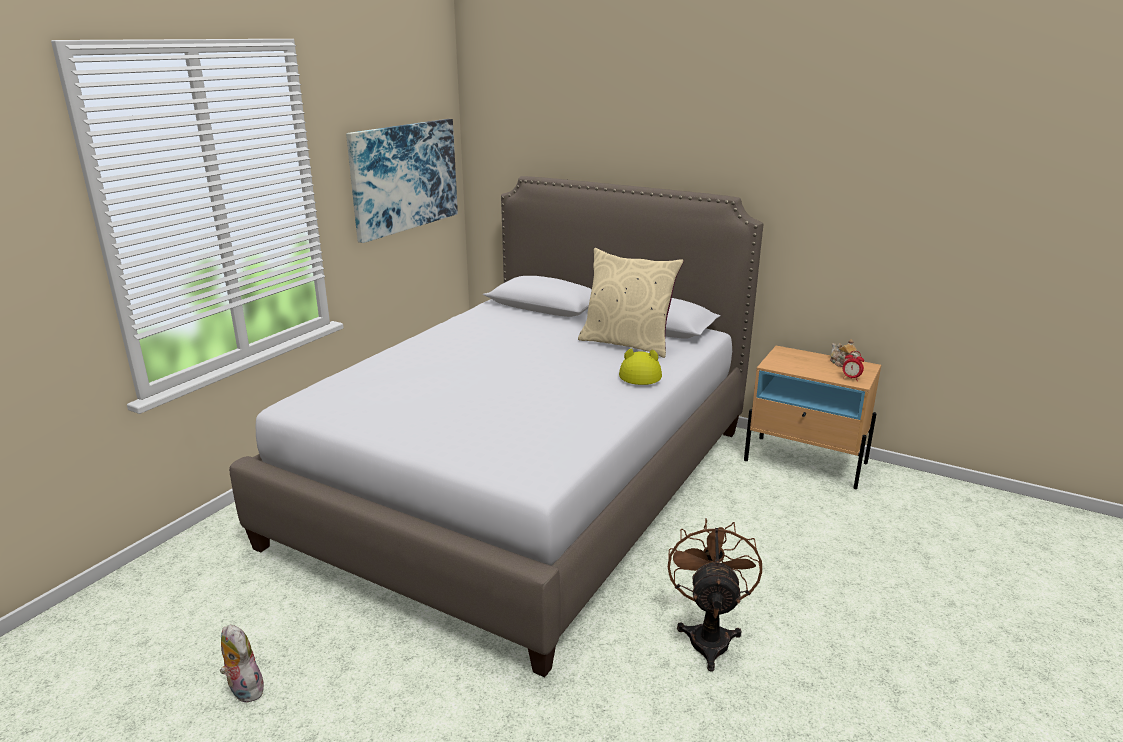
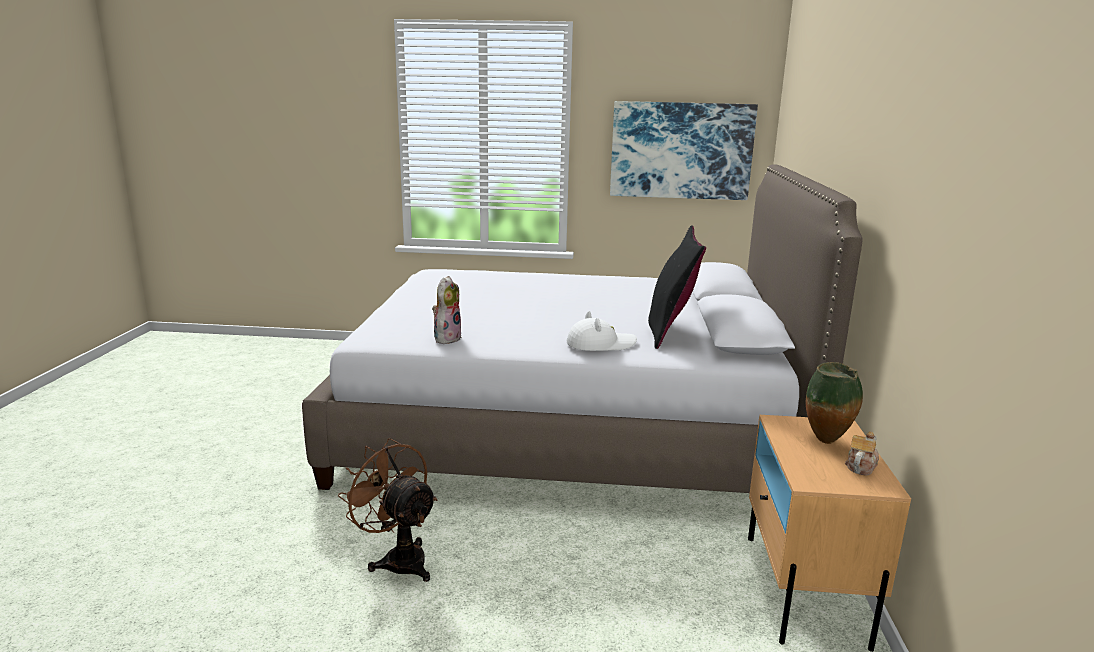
camera: 65 degrees right, 5 degrees down
(243, 690) = (281, 400): plush toy -> plush toy (447, 338)
(627, 343) = (671, 332): beige pillow -> black pillow
(640, 374) = (600, 344): yellow hat -> white hat
(709, 635) = (398, 558): brown fan -> brown fan turned 120 degrees counterclockwise
(807, 361) = (827, 442): none -> vase
(850, 378) = (813, 475): alarm clock -> none

